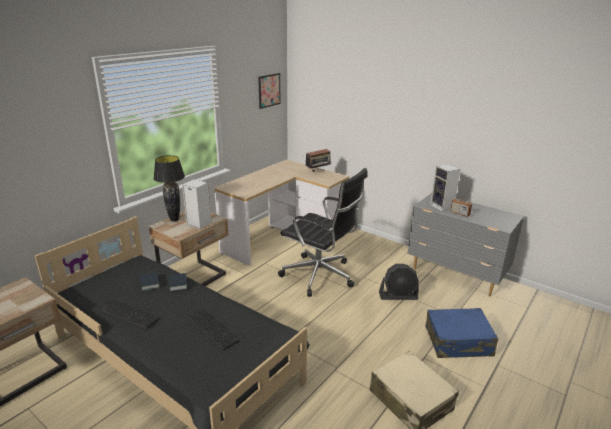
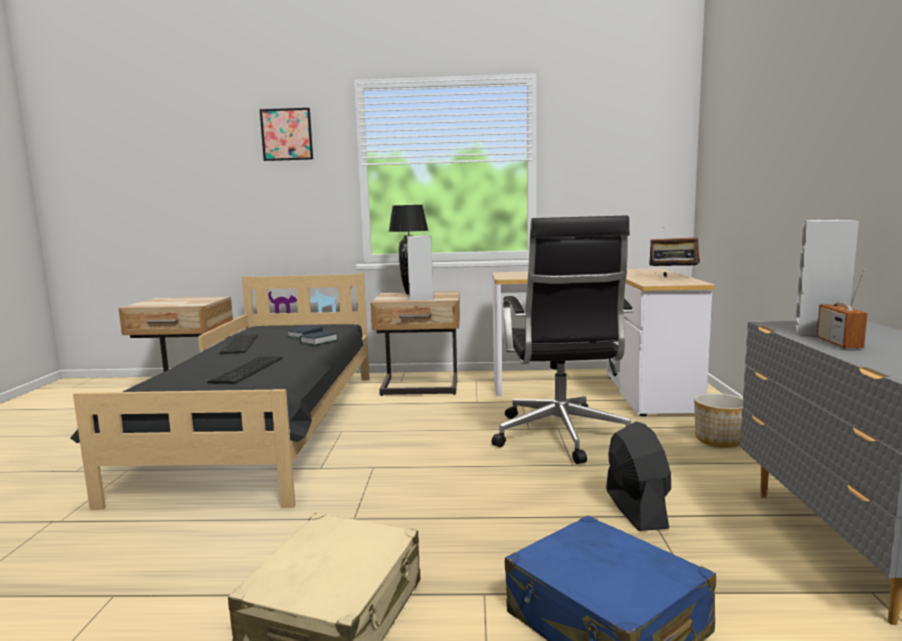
camera: 55 degrees right, 15 degrees down
(269, 90) = (648, 151): picture -> picture (286, 134)
(367, 248) = (719, 440): none -> planter
(398, 296) = (635, 508): black fan -> black fan turned 150 degrees counterclockwise

